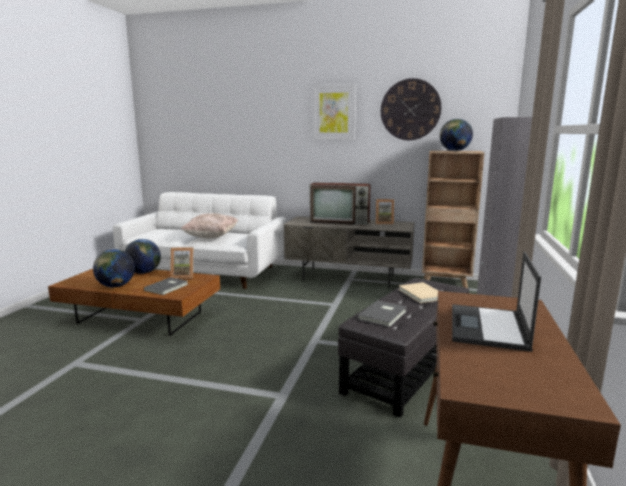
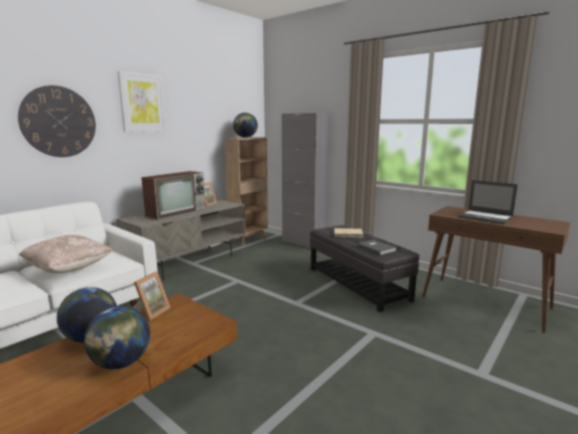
camera: 65 degrees left, 0 degrees up
(168, 287) = (181, 325): grey book -> none
(410, 109) = (205, 103): wall clock -> wall clock (59, 122)

